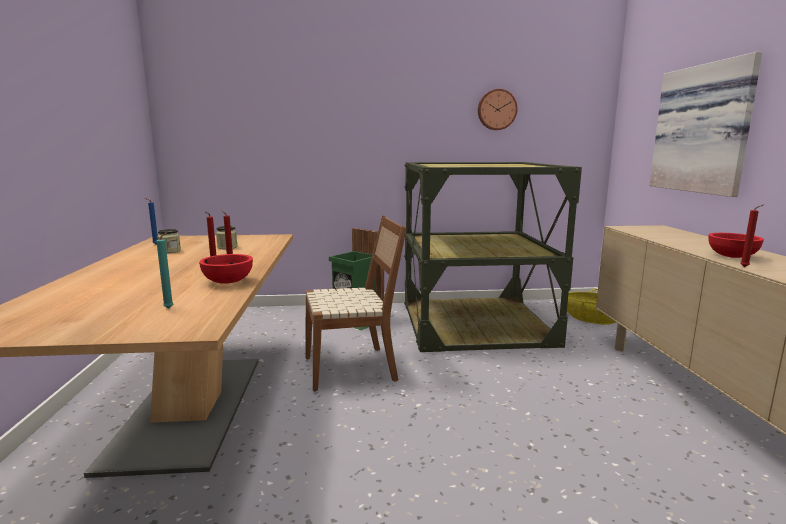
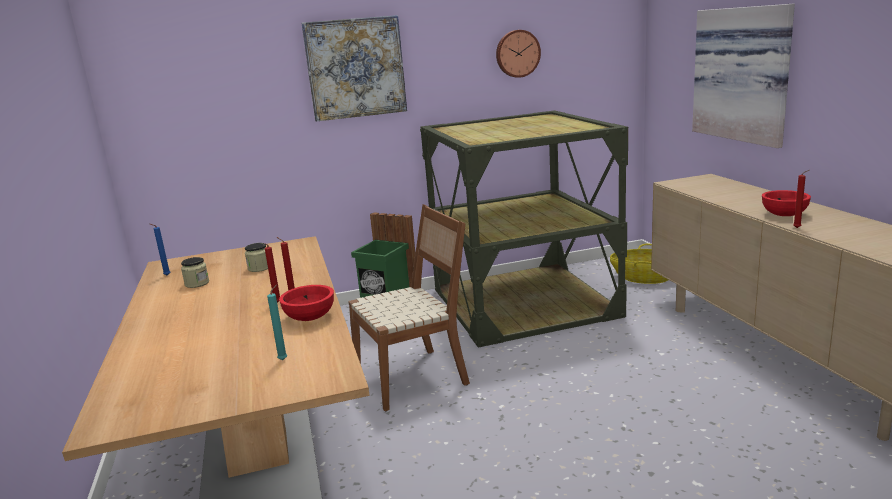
camera: 10 degrees left, 5 degrees up
(356, 108) = (355, 68): none -> picture

